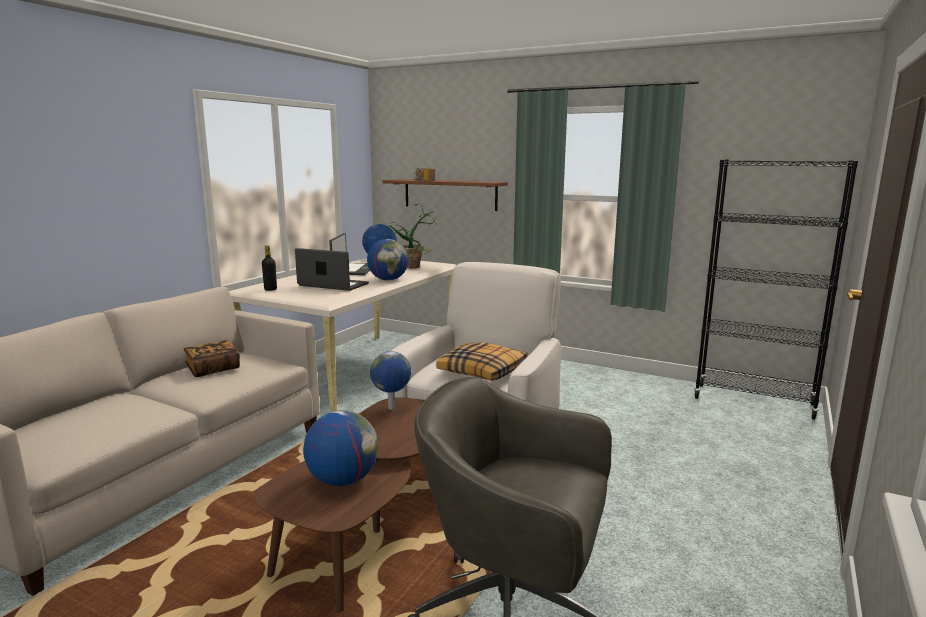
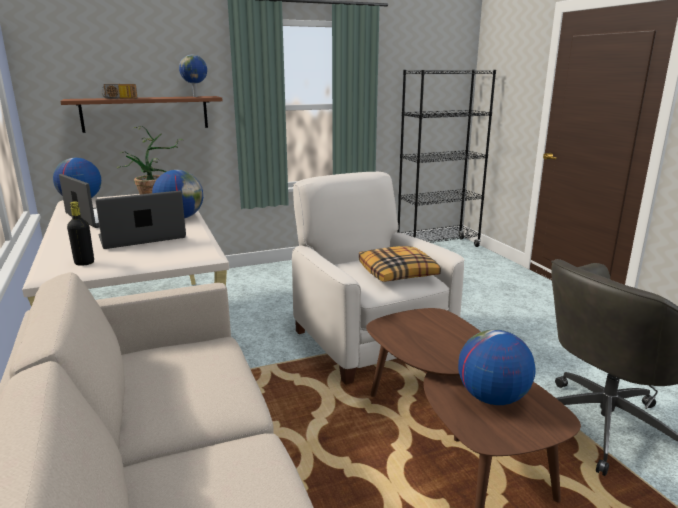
camera: 50 degrees left, 5 degrees up
(213, 369) = (168, 381): book -> none
(392, 408) = (394, 330): globe -> globe (196, 96)

